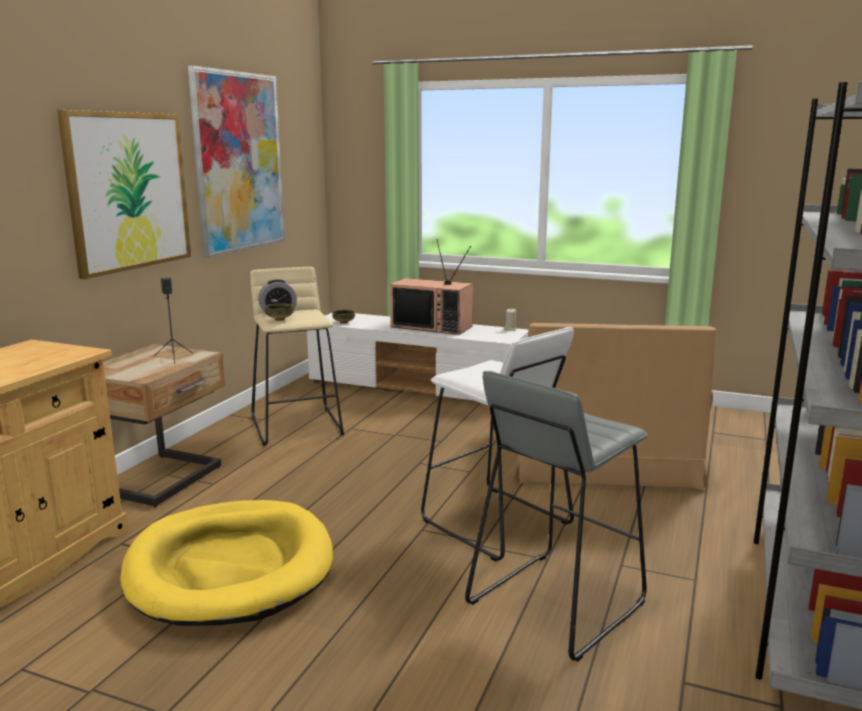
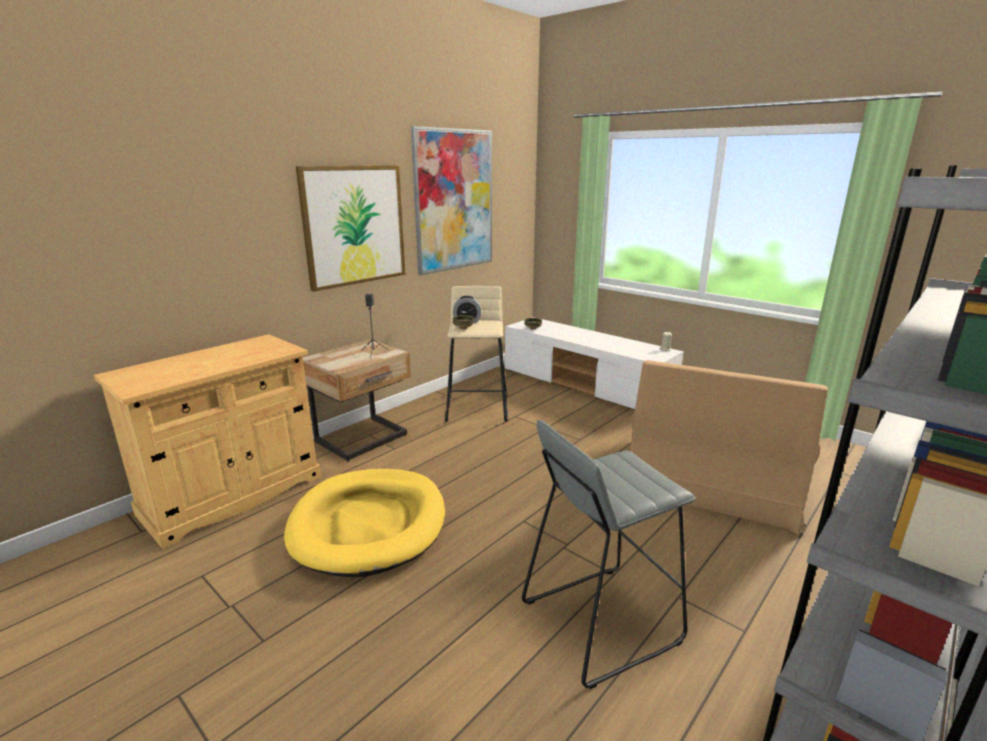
camera: 20 degrees right, 5 degrees up
(433, 326) = (601, 339): television -> none
(495, 523) = (586, 528): white stool -> none

